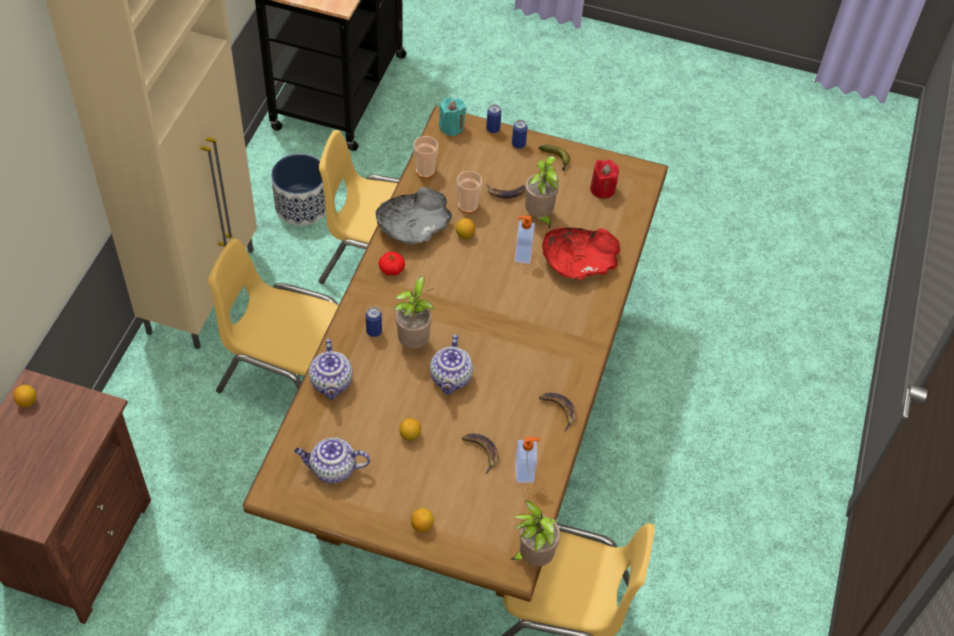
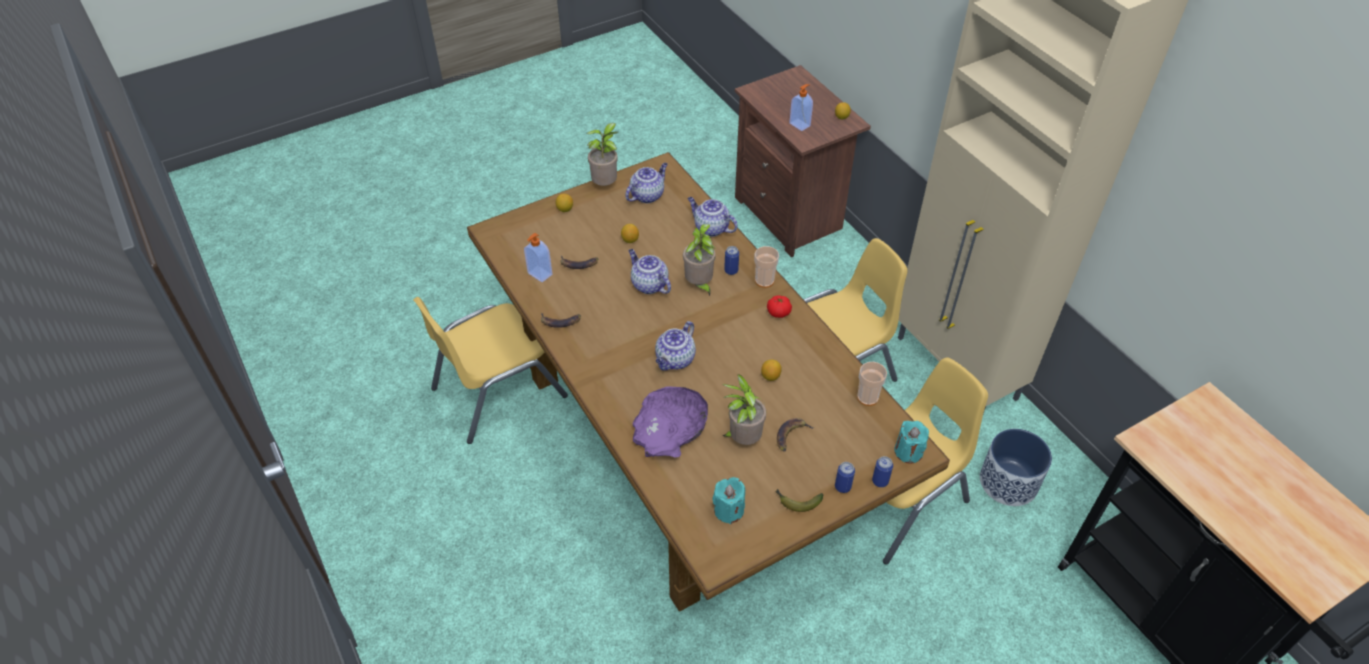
camera: 135 degrees right, 5 degrees down
(413, 225) = (811, 351): grey bowl -> none
(468, 205) = (800, 399): cup -> cup (764, 280)
(512, 302) = (675, 360): none -> teapot
(522, 254) = (714, 398): soap dispenser -> soap dispenser (800, 124)
(533, 557) = (485, 241): potted plant -> potted plant (606, 185)
(578, 261) = (670, 430): red bowl -> purple bowl
(602, 189) = (729, 510): red candle -> turquoise candle

